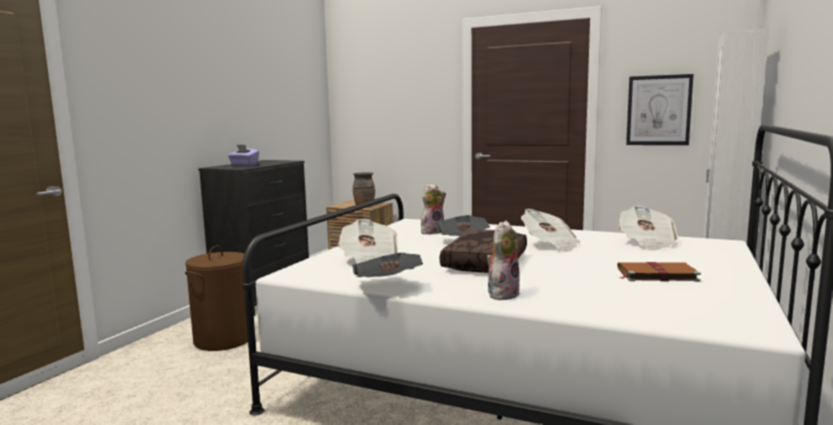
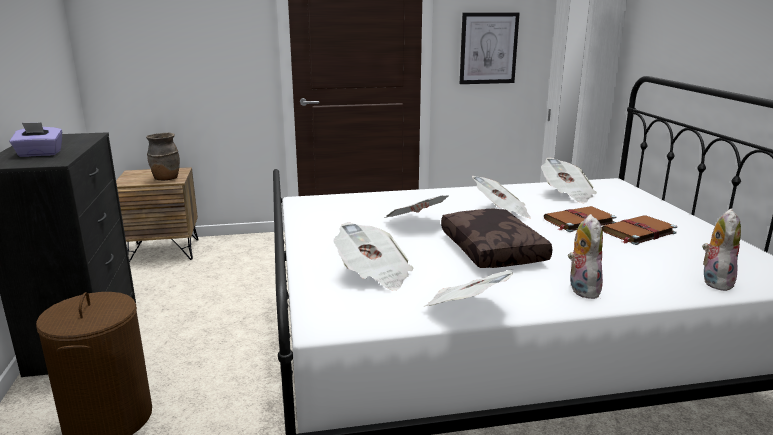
camera: 35 degrees left, 10 degrees up
(432, 232) = (358, 214): plush toy -> plush toy (714, 281)
(610, 260) = (578, 221): none -> brown book

